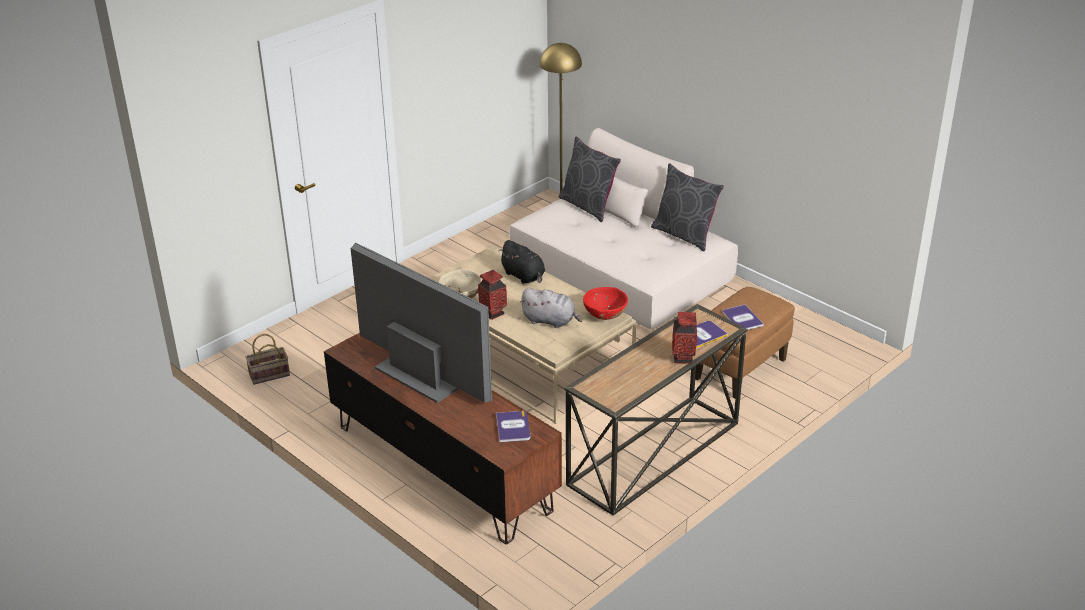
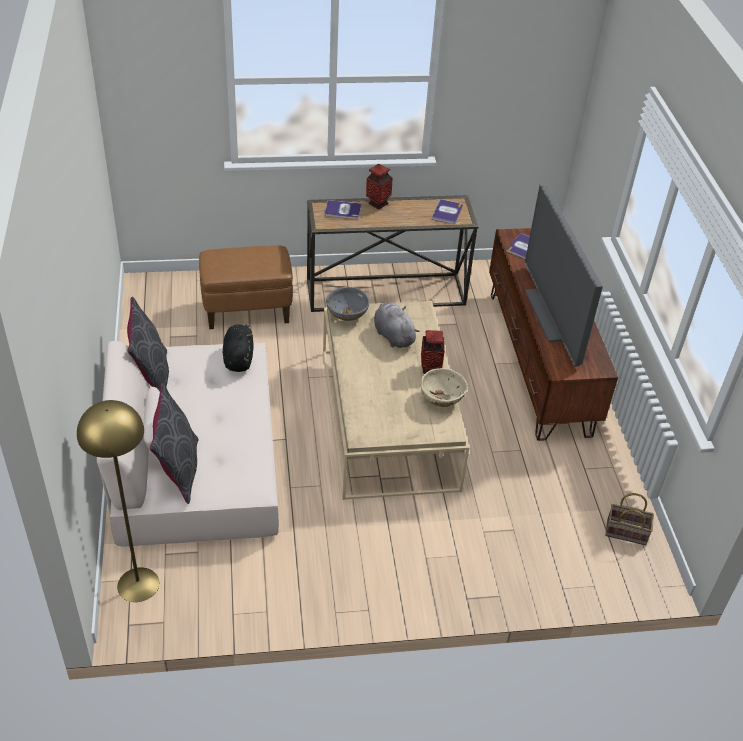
camera: 145 degrees left, 10 degrees up
(524, 276) = (363, 391): black plush toy -> black plush toy (238, 358)
(605, 316) = (347, 316): red bowl -> grey bowl
(742, 318) = (256, 257): book -> book (447, 212)

